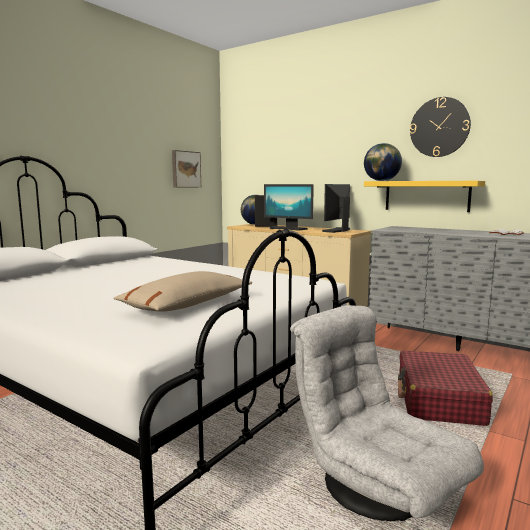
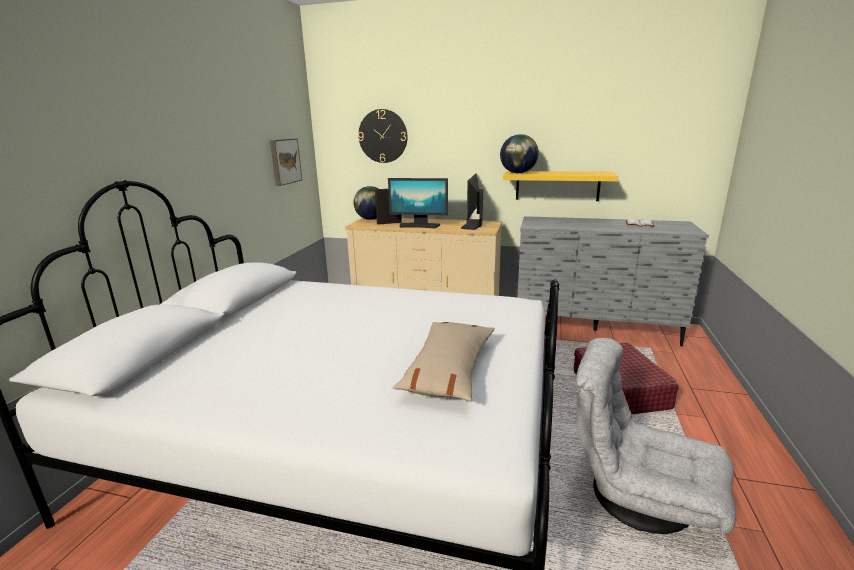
camera: 20 degrees left, 10 degrees up
(439, 127) = (571, 117): wall clock -> wall clock (383, 136)

